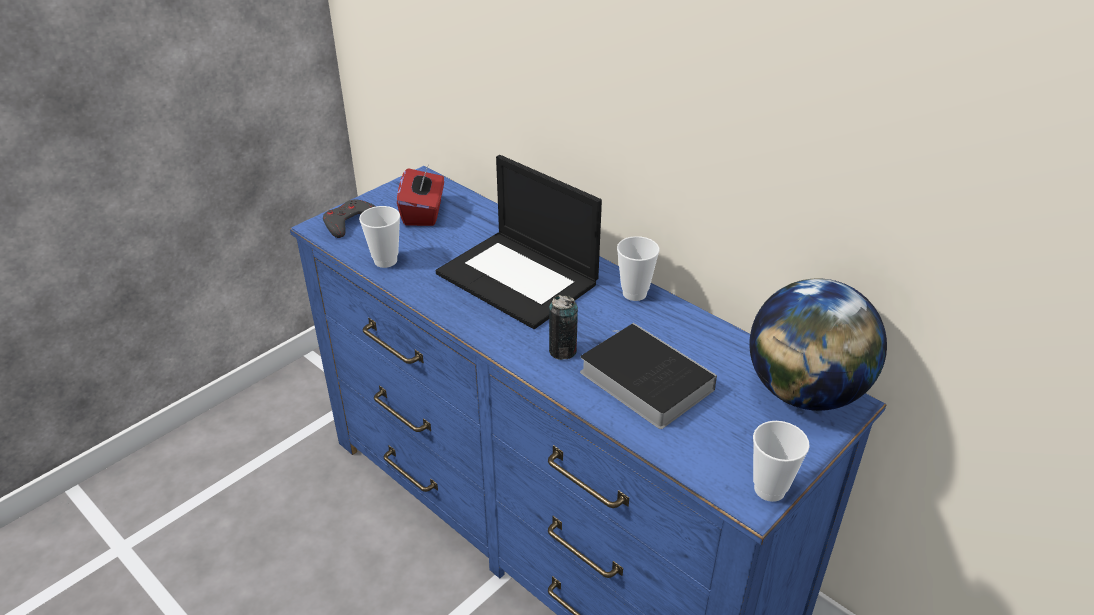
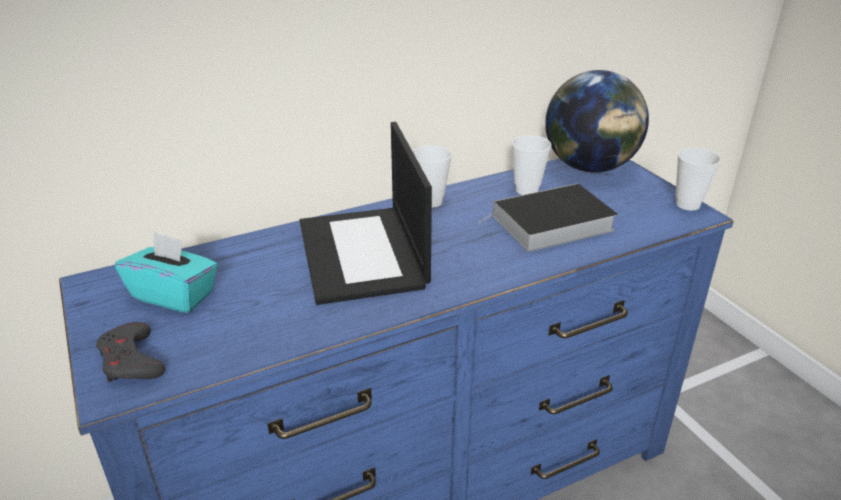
camera: 70 degrees left, 5 degrees down
(385, 261) = (253, 341): cup -> cup (527, 190)
(423, 213) = (174, 295): red tissue box -> turquoise tissue box
(519, 278) = (363, 254): laptop -> laptop turned 105 degrees clockwise
(562, 351) = (494, 254): can -> none

